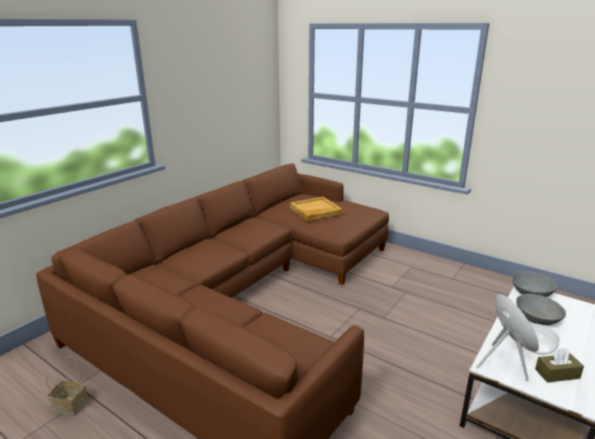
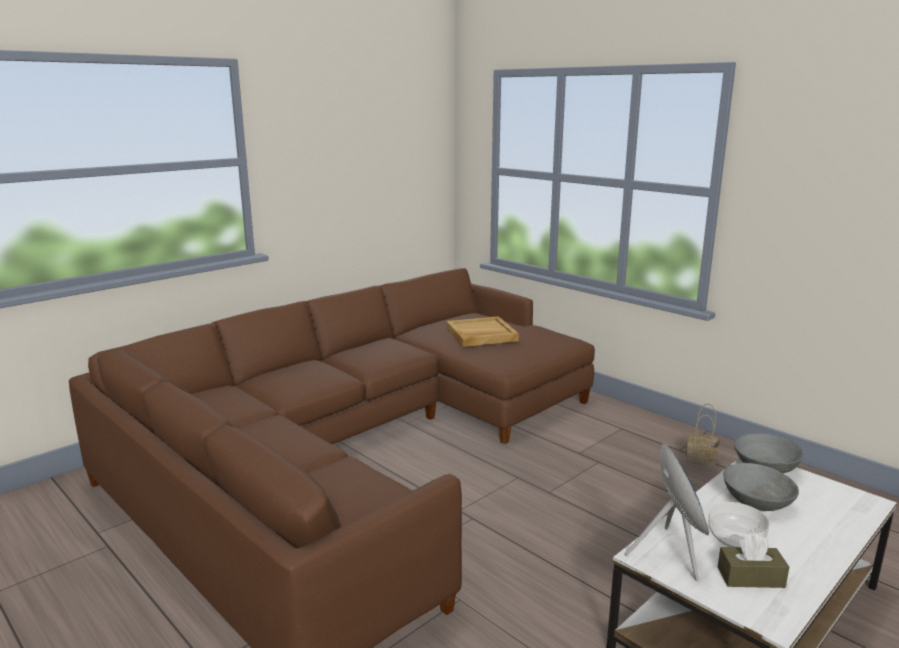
camera: 10 degrees right, 5 degrees down
(71, 405) = (81, 556): basket -> basket (702, 459)

